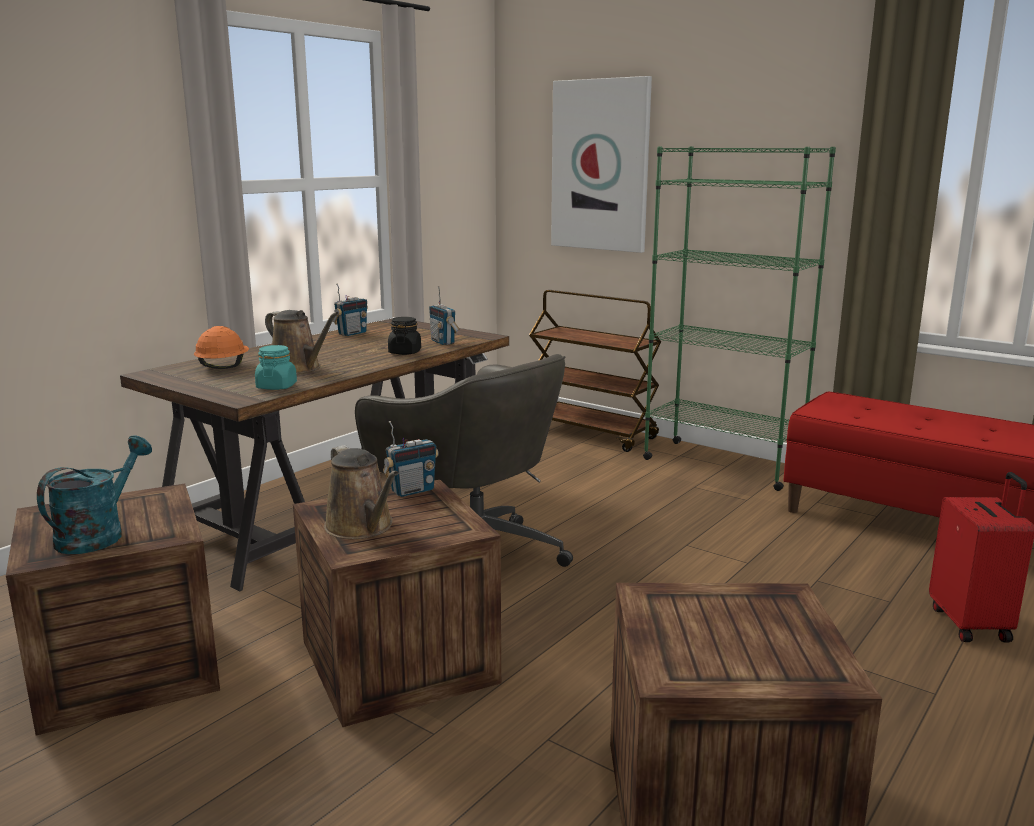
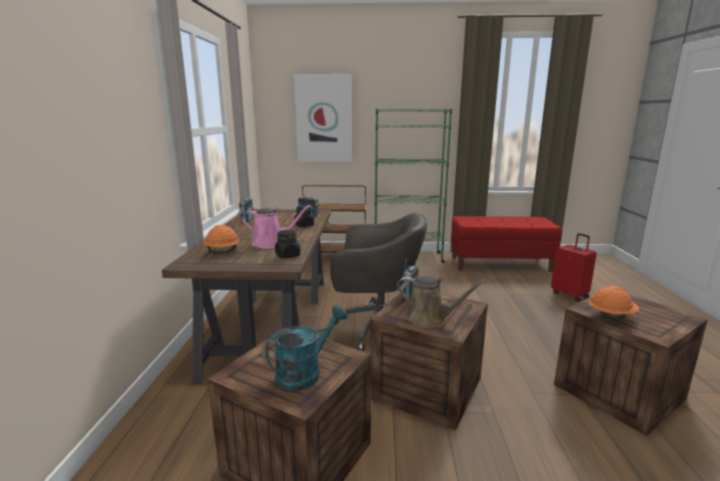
camera: 35 degrees left, 0 degrees up
(98, 534) = (305, 372): turquoise watering can -> turquoise watering can turned 60 degrees clockwise
(276, 387) = (287, 255): turquoise jar -> black jar
(298, 369) = (271, 244): brown watering can -> pink watering can
(666, 620) = (610, 316): none -> orange hard hat

